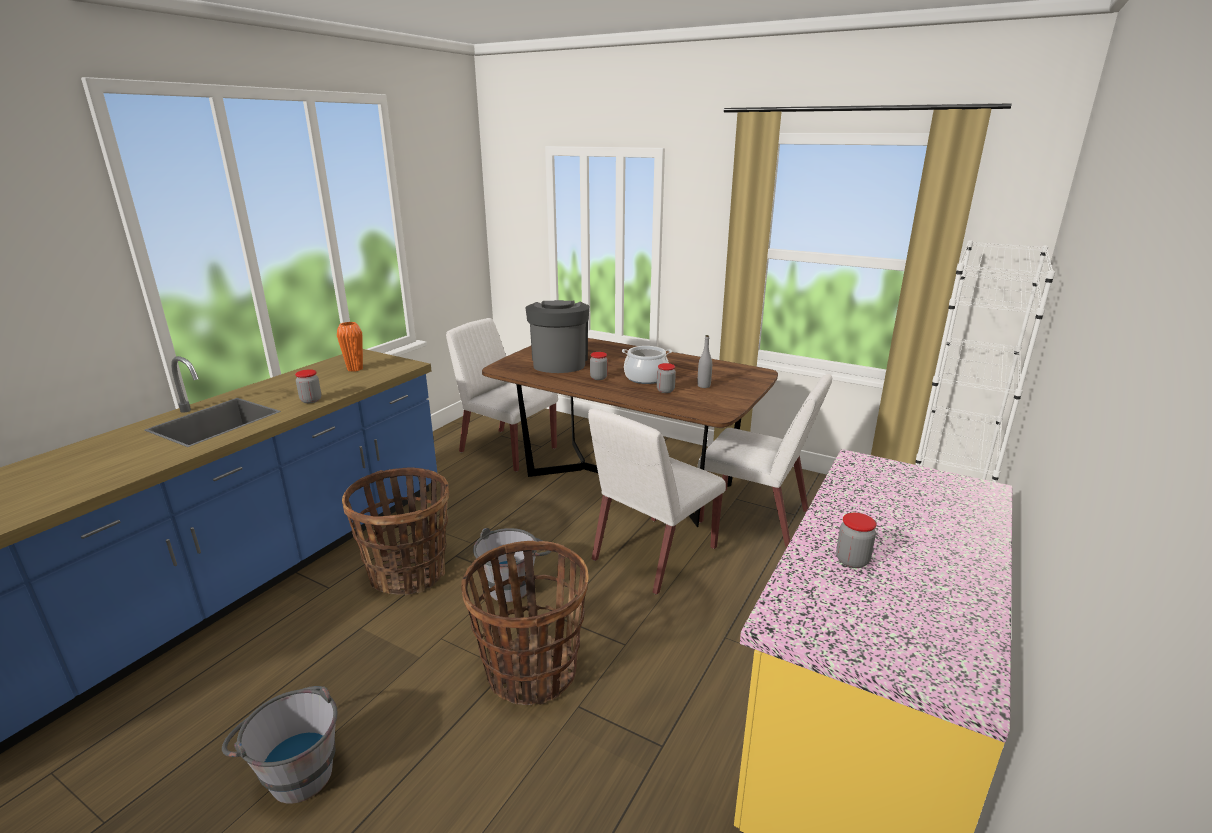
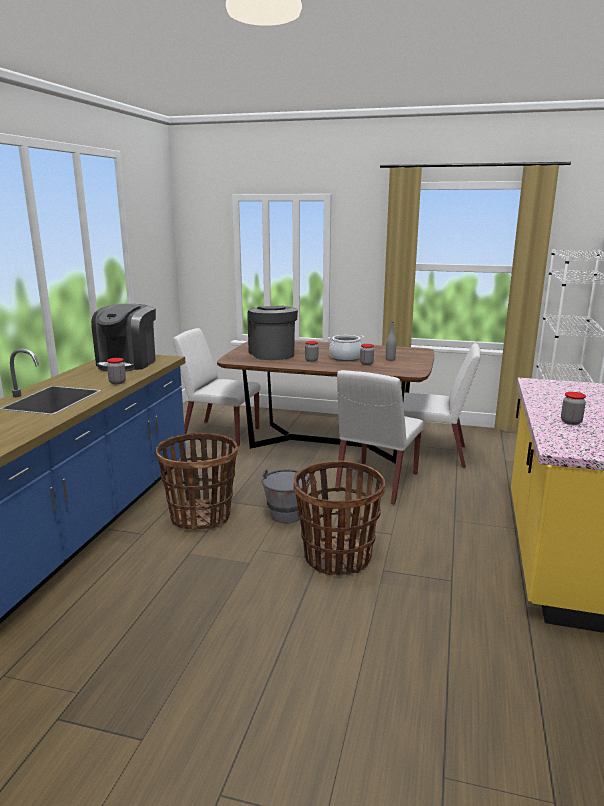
camera: 15 degrees left, 5 degrees down
(295, 770) = (205, 637): grey bucket -> none
(355, 369) = (127, 363): orange vase -> coffee machine

